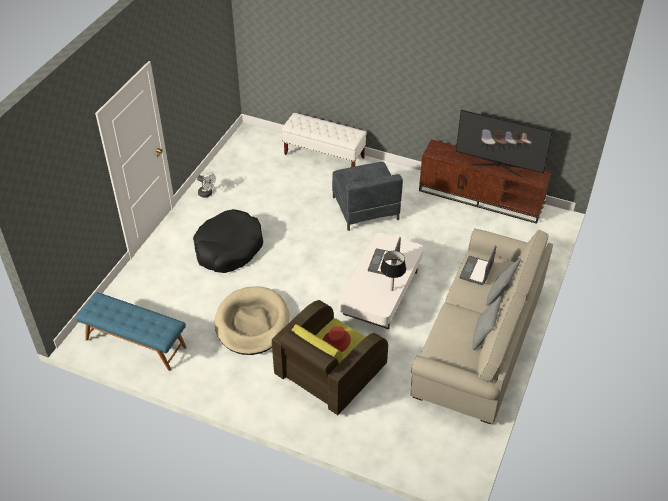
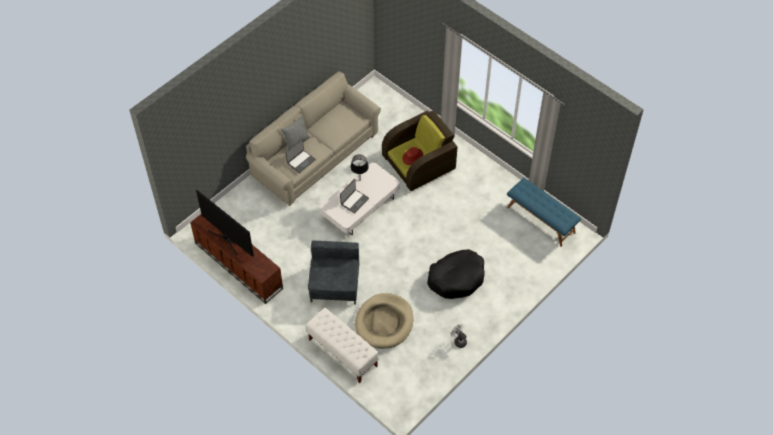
camera: 160 degrees left, 10 degrees up
(252, 323) = (458, 211): beige dog bed -> beige dog bed (384, 322)
(483, 336) = (324, 119): grey pillow -> none

